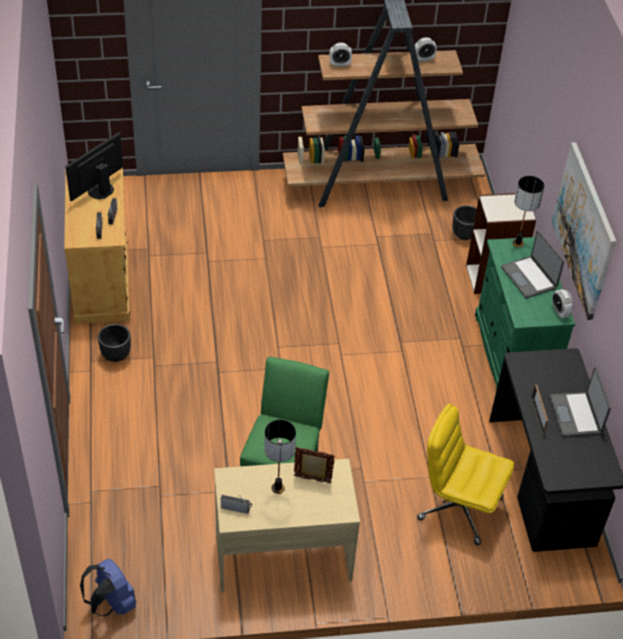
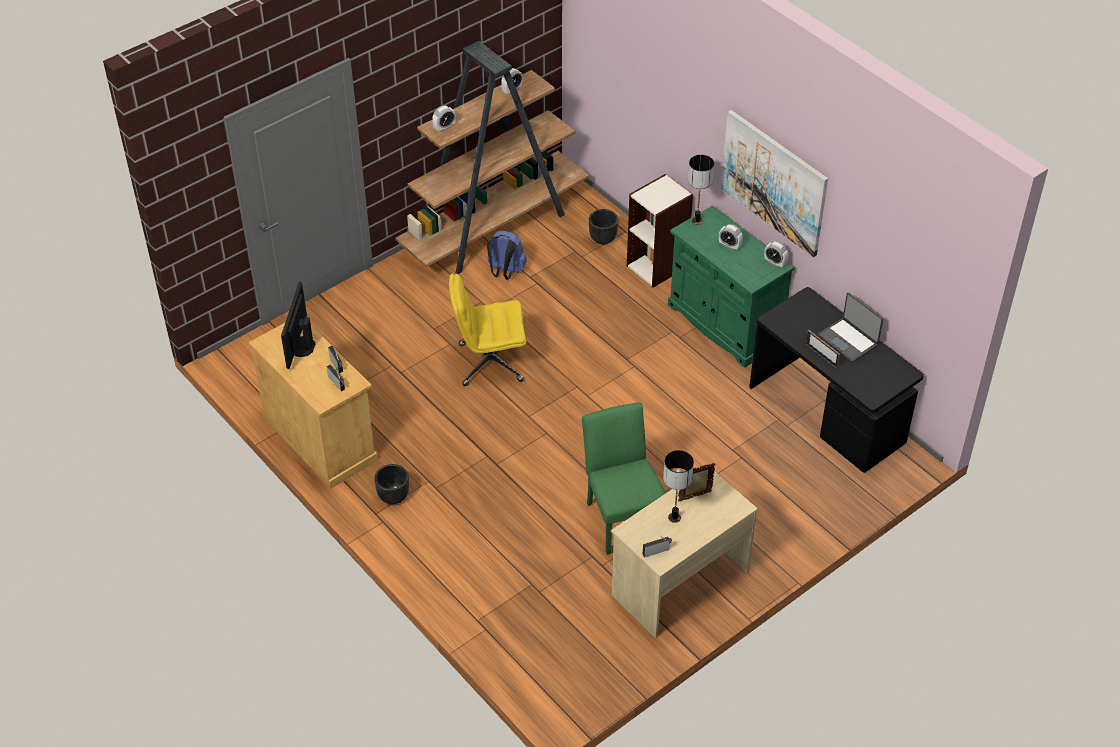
camera: 30 degrees left, 0 degrees up
(111, 603) = (576, 697): blue backpack -> blue backpack (505, 272)
(458, 508) = (782, 470): yellow office chair -> yellow office chair (489, 363)
(529, 277) = (729, 246): laptop -> alarm clock

